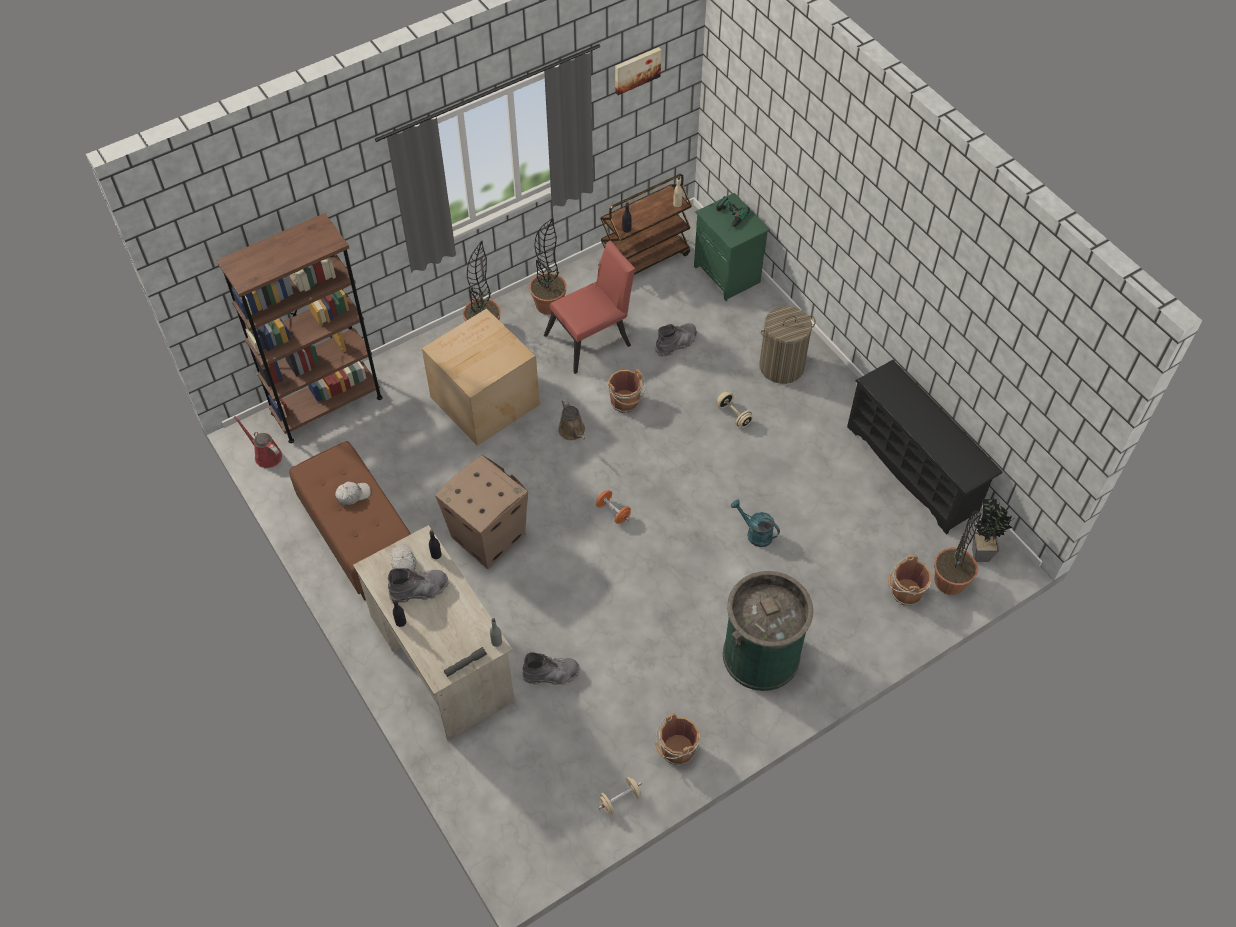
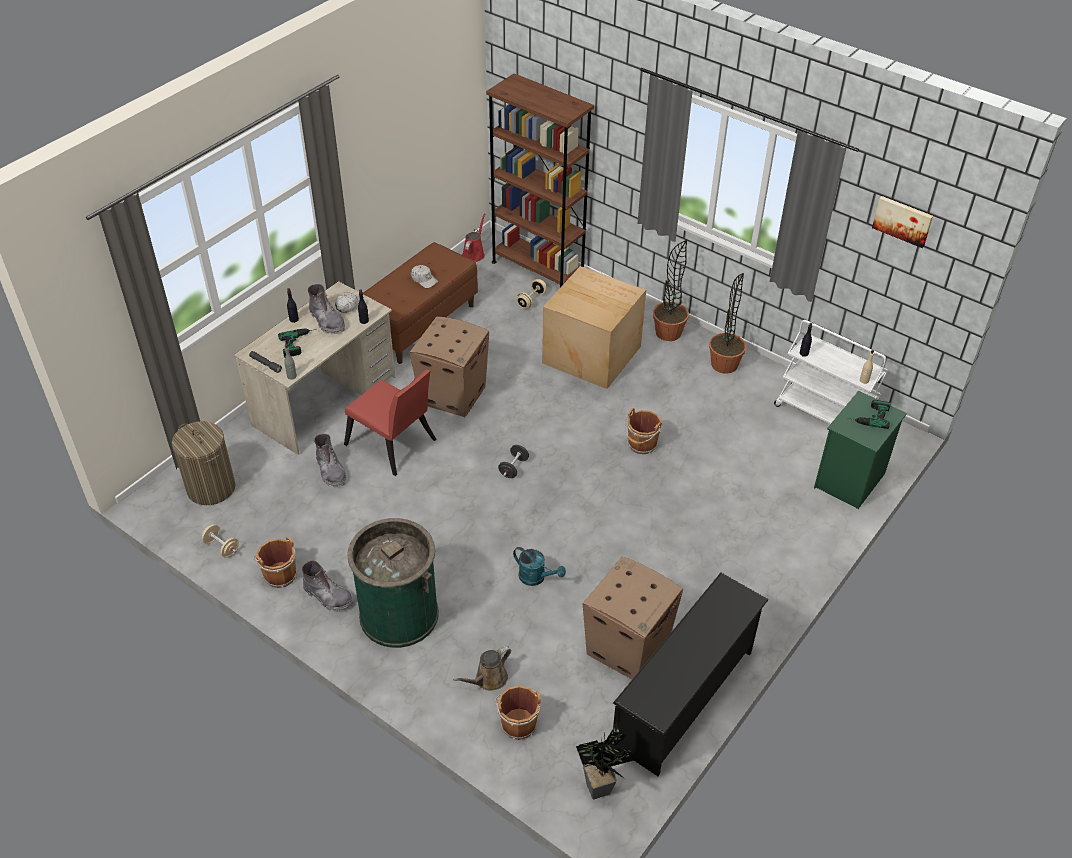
camera: 70 degrees right, 10 degrees down
(445, 623) = (300, 343): none -> power drill
(572, 431) = (589, 418): brown watering can -> brown watering can (488, 679)
(592, 338) = (703, 403): red chair -> red chair (393, 446)
(613, 512) = (513, 468): orange dumbbell -> black dumbbell
(644, 260) = (824, 414): brown cart -> white cart
(676, 343) = (734, 463): grey boot -> grey boot (328, 596)
(733, 415) = (672, 528): beige dumbbell -> beige dumbbell (531, 300)
(755, 533) = (536, 578): turquoise watering can -> turquoise watering can turned 105 degrees clockwise
(781, 366) = (756, 552): laundry basket -> laundry basket (211, 487)
(852, 490) = (628, 647): none -> cardboard box
(949, 581) = (549, 763): potted plant -> none

